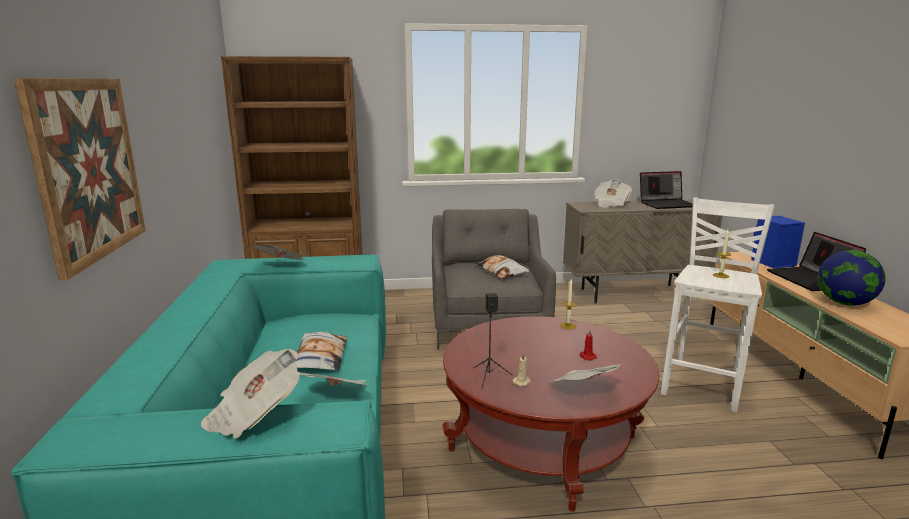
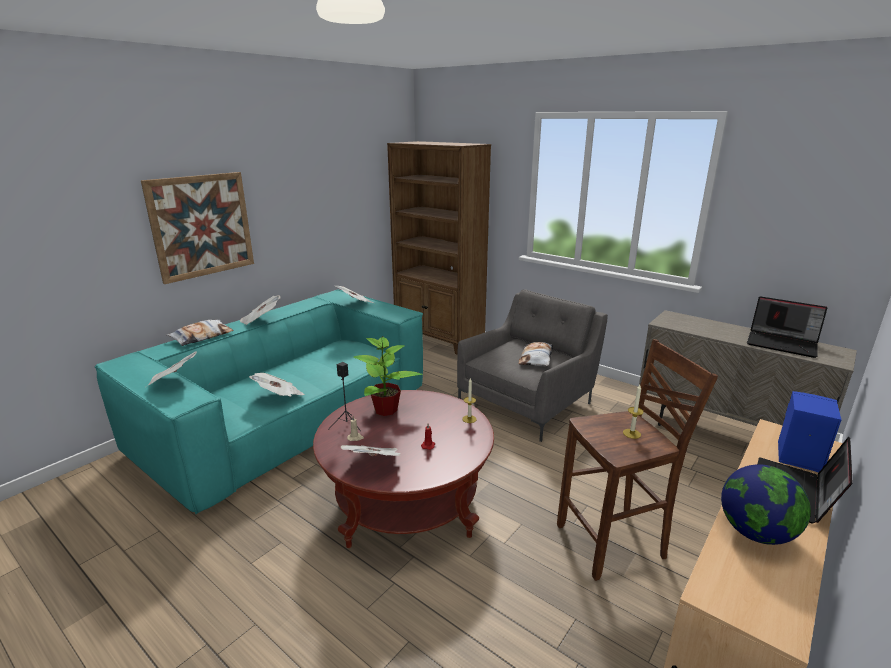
camera: 45 degrees right, 5 degrees up
(320, 357) = (315, 371): pillow -> pillow (202, 336)
(493, 350) = (386, 410): none -> potted plant
(610, 204) = (709, 324): newspaper -> newspaper (261, 320)
(703, 385) = (613, 543): white stool -> brown stool

